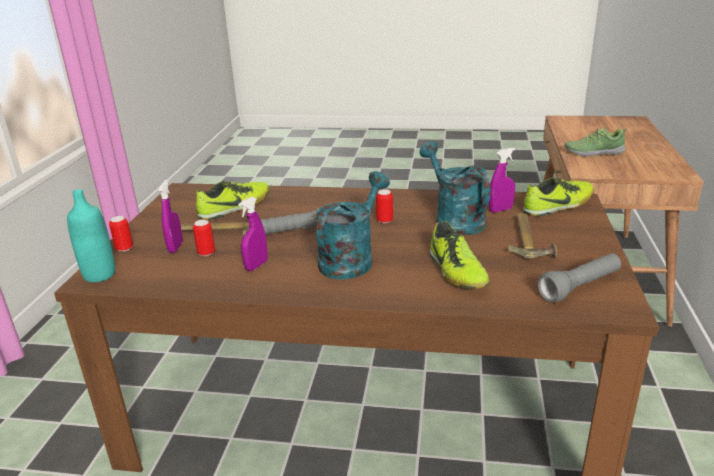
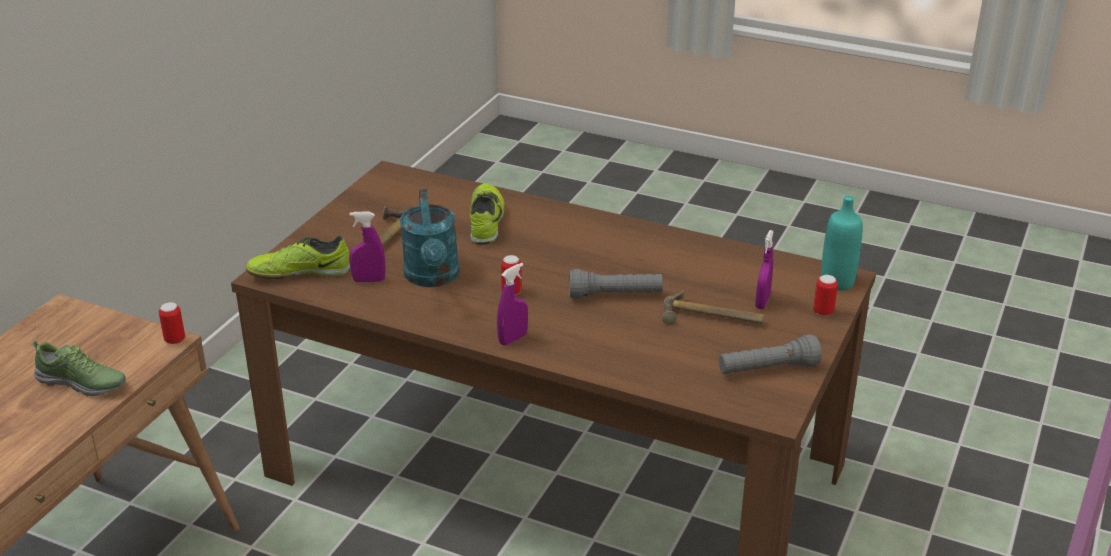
camera: 165 degrees left, 5 degrees up
(206, 253) = (725, 287): can -> can (175, 340)
(235, 207) = (690, 354): shoe -> none
(256, 266) = (672, 262): purple spray bottle -> purple spray bottle (513, 339)
(351, 259) = (575, 251): turquoise watering can -> none
(579, 287) = (399, 191): grey flashlight -> grey flashlight (767, 370)

